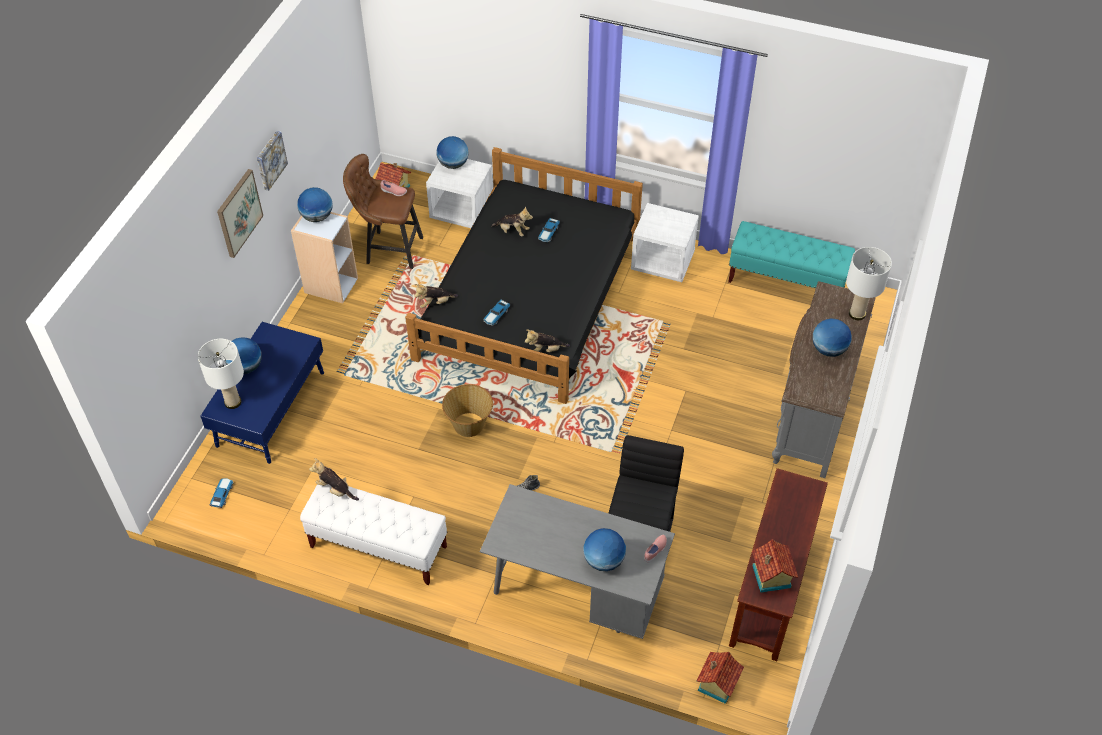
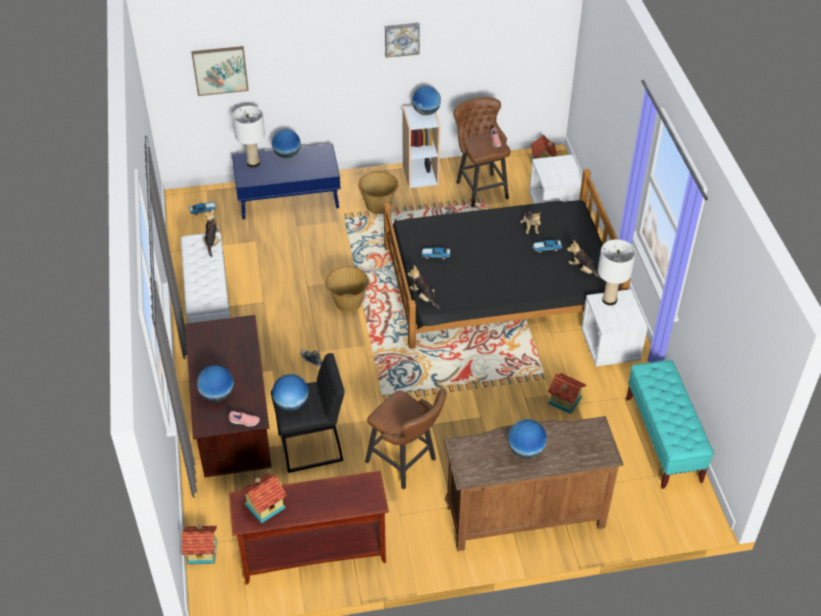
camera: 60 degrees right, 5 degrees down
(238, 213) = (346, 51): picture -> picture (220, 70)
(348, 338) = (378, 205): none -> basket
(435, 303) = (420, 218): plush toy -> plush toy (583, 270)
(453, 164) = (564, 164): globe -> globe (291, 404)
(575, 594) = (234, 429): grey desk -> brown desk
(704, 323) = (564, 401): none -> toy house
(708, 471) = (407, 465): none -> brown stool
(811, 413) = (523, 514): grey dresser -> brown dresser
(856, 314) = (586, 456): white table lamp -> white table lamp (609, 299)

